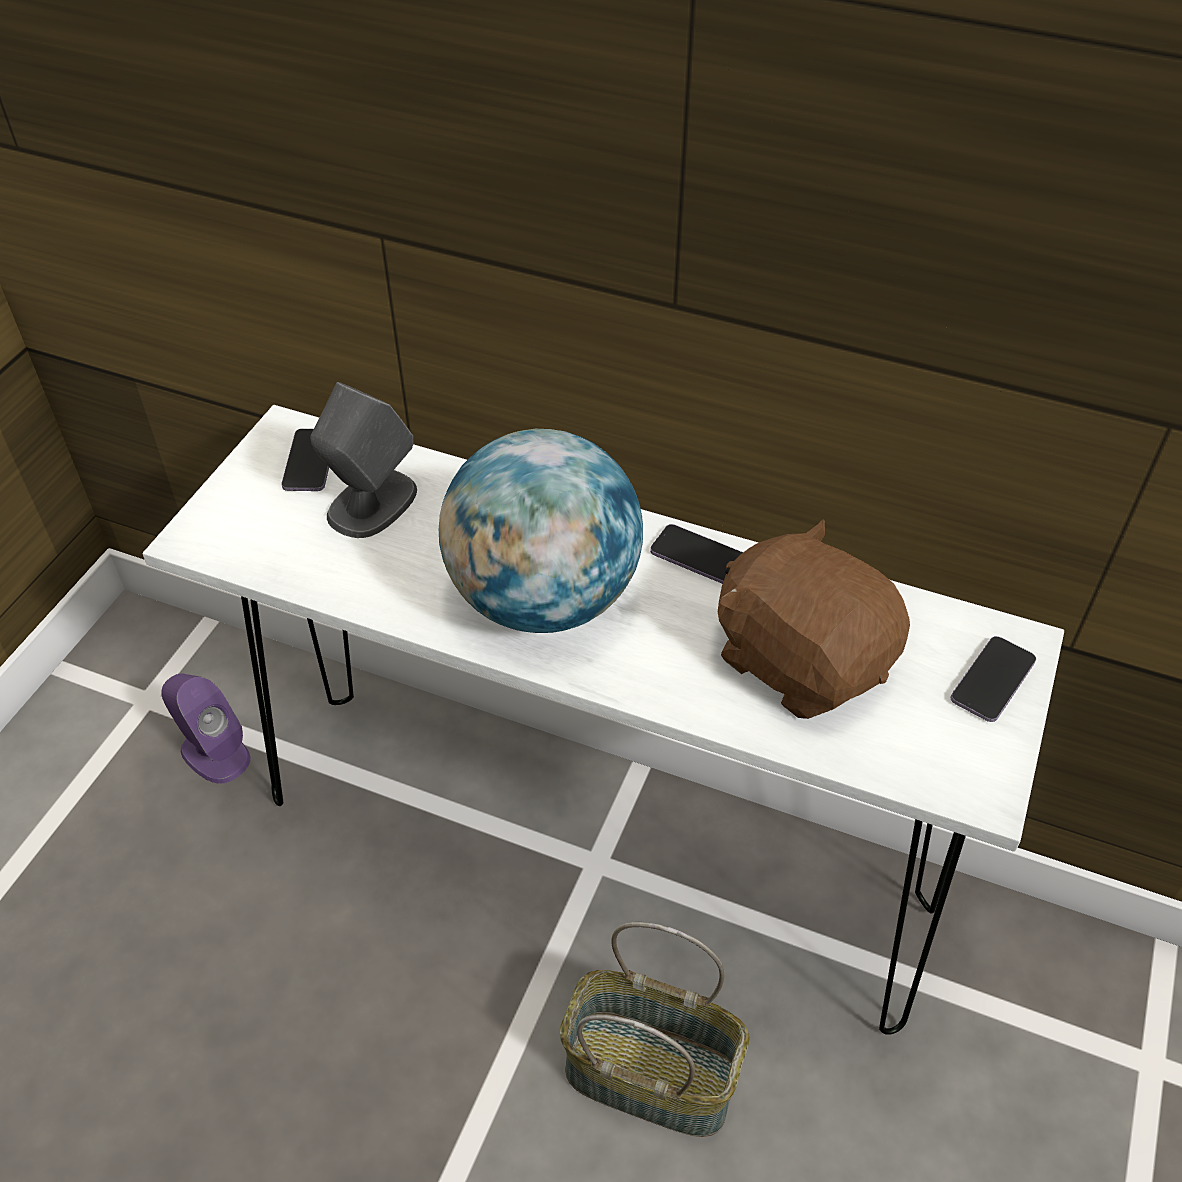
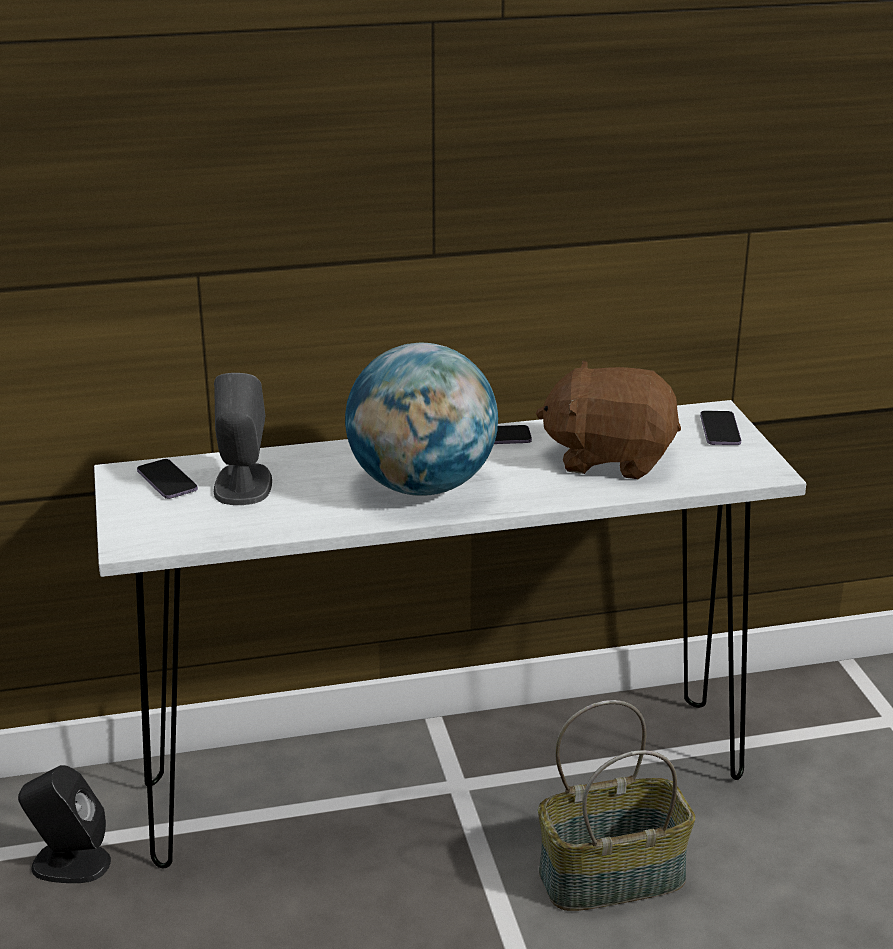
camera: 35 degrees left, 20 degrees down
(214, 753) = (69, 863): purple speaker -> black speaker

